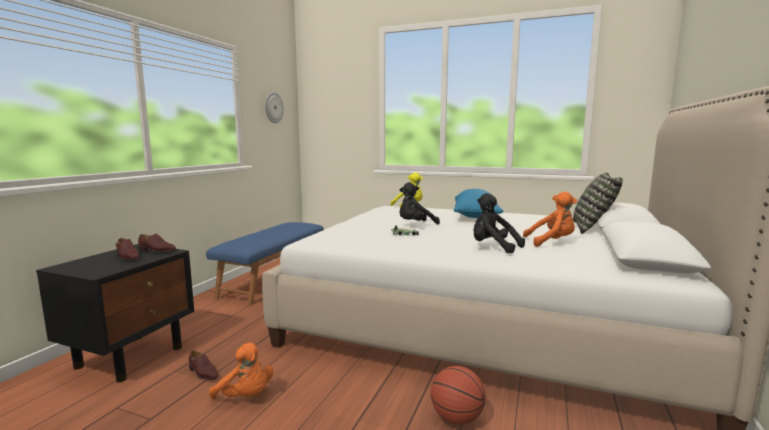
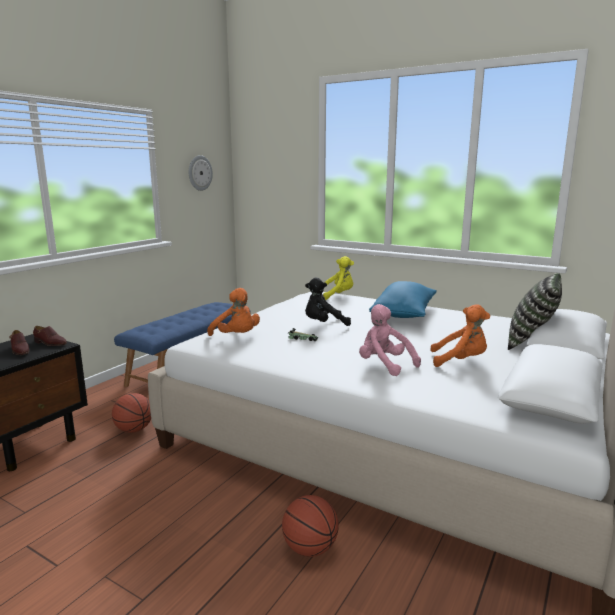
camera: 10 degrees right, 5 degrees up
(203, 373) = (85, 470): brown shoe -> none
(239, 334) = (134, 430): none -> basketball
(246, 396) = (115, 499): orange plush toy -> orange plush toy (236, 337)
(493, 247) = (384, 365): black plush toy -> pink plush toy

